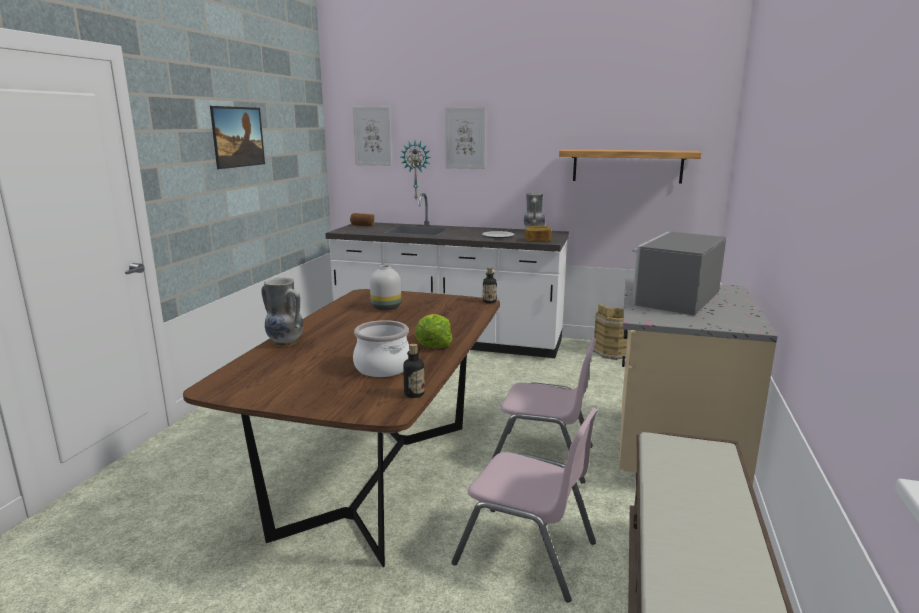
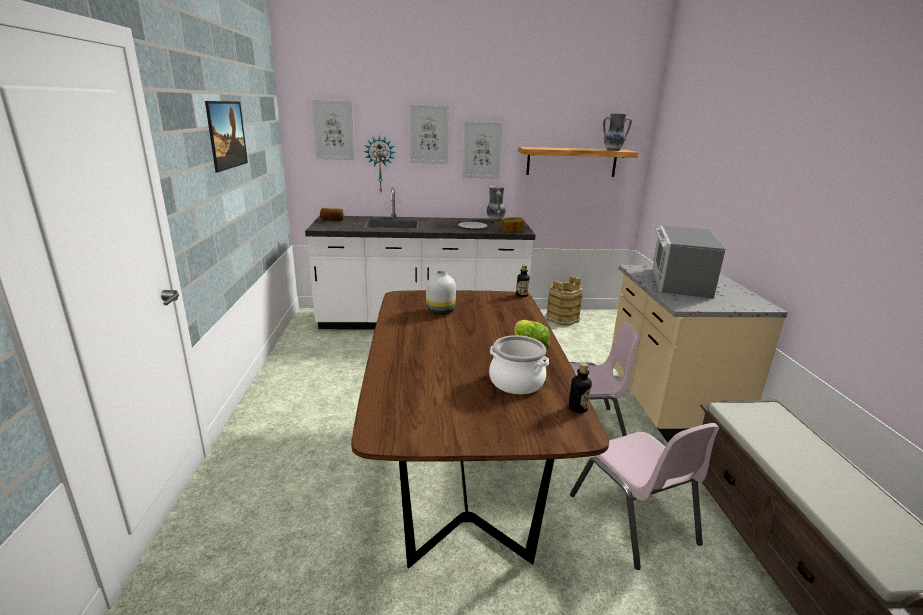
camera: 20 degrees left, 5 degrees up
(285, 342) = (390, 365): vase -> vase (613, 150)
(522, 153) = (482, 150): none -> picture
(526, 553) = (633, 519): pink chair -> pink chair turned 60 degrees clockwise

